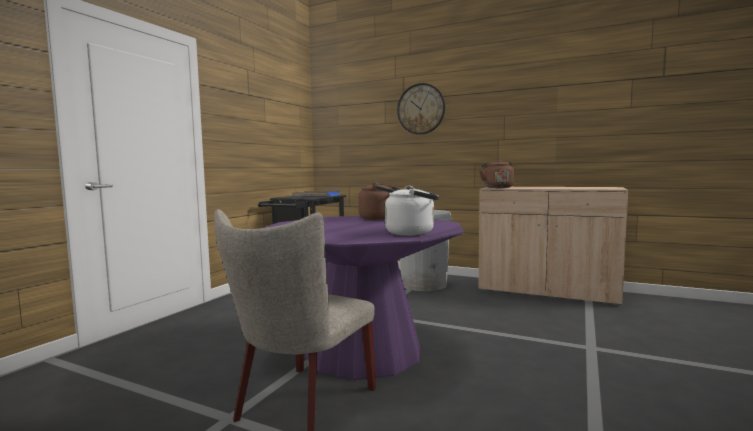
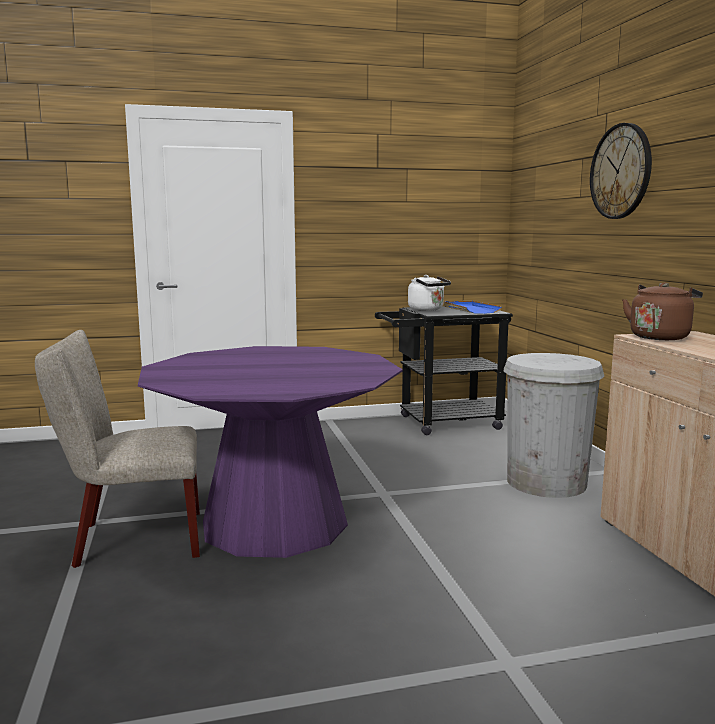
camera: 50 degrees right, 5 degrees up
(380, 218) = (346, 361): brown kettle -> none
(413, 233) = (242, 388): white kettle -> white kettle (427, 309)

